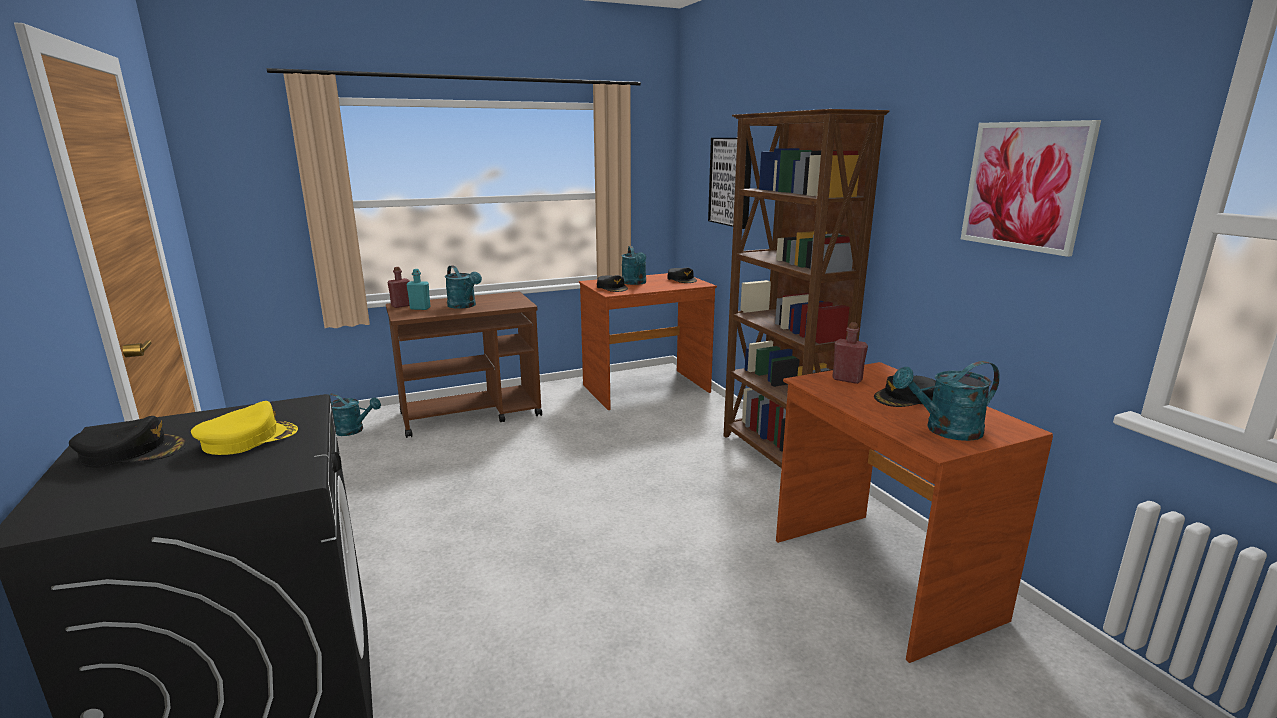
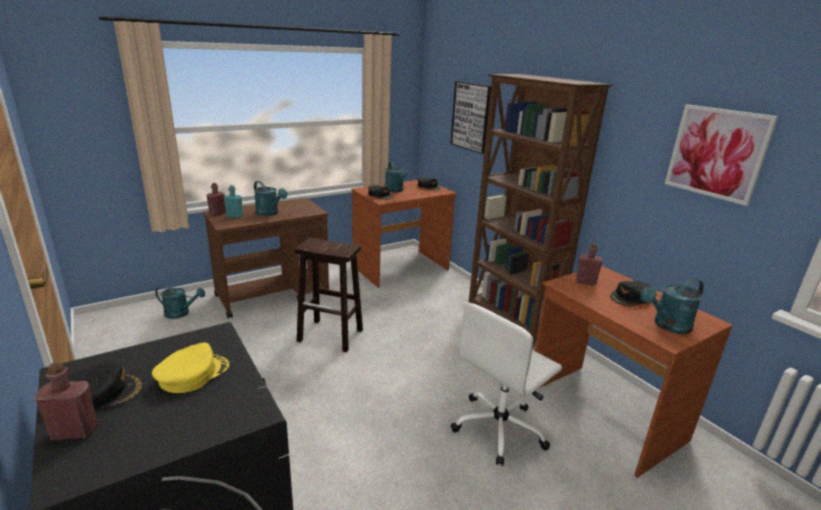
camera: 10 degrees left, 5 degrees up
(78, 483) = (74, 431): none -> red bottle
(528, 462) = (331, 335): none -> brown stool
(720, 584) = (500, 428): none -> white office chair

